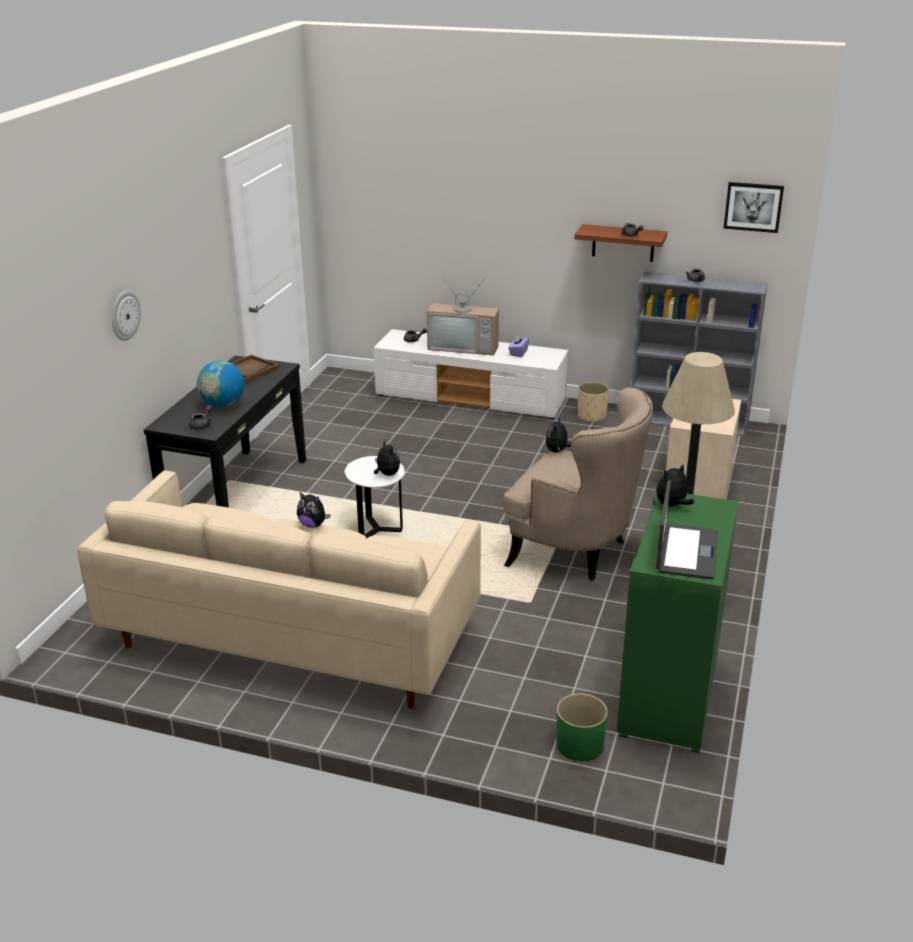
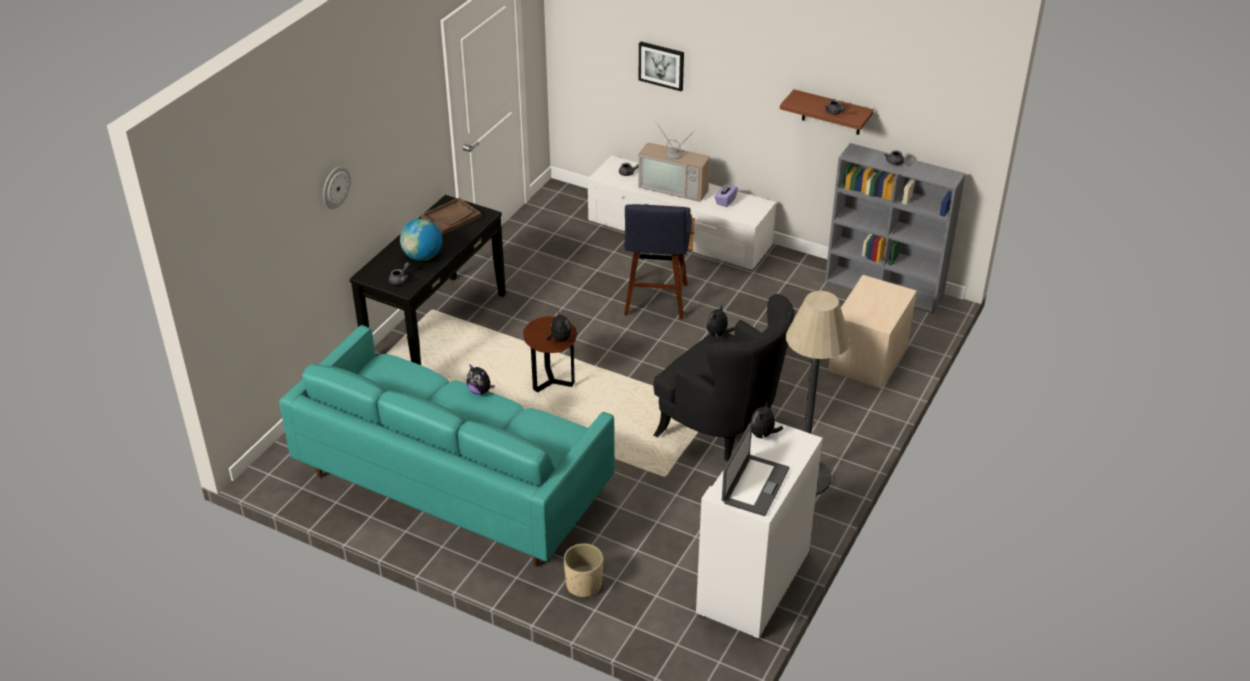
camera: 10 degrees right, 10 degrees up
(292, 637) = (454, 484): beige sofa -> turquoise sofa
(377, 530) = (552, 382): white side table -> brown side table
(465, 453) = (655, 302): none -> blue stool
(576, 551) = (723, 428): beige armchair -> black armchair
(579, 745) = (663, 618): green planter -> none
(592, 416) = (791, 271): beige planter -> beige planter (584, 584)
(670, 695) = (754, 584): green cabinet -> white cabinet
(672, 505) = (763, 435): plush toy -> plush toy turned 45 degrees counterclockwise
(753, 206) = (955, 100): picture -> picture (661, 65)

